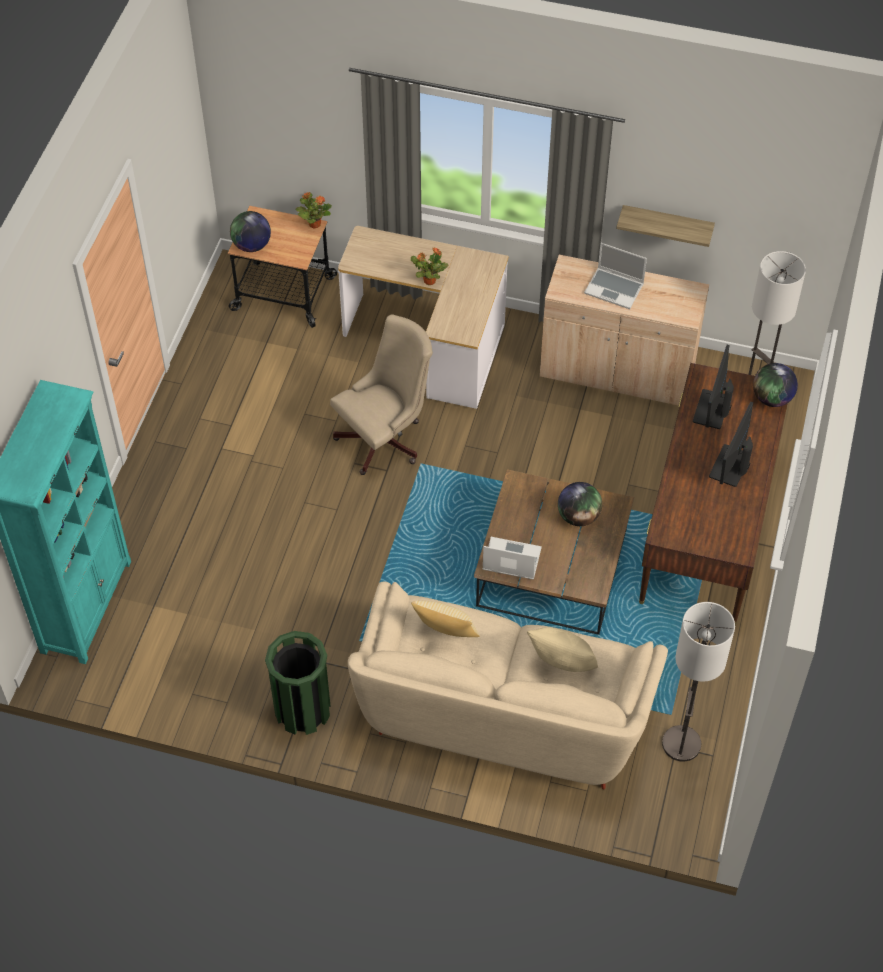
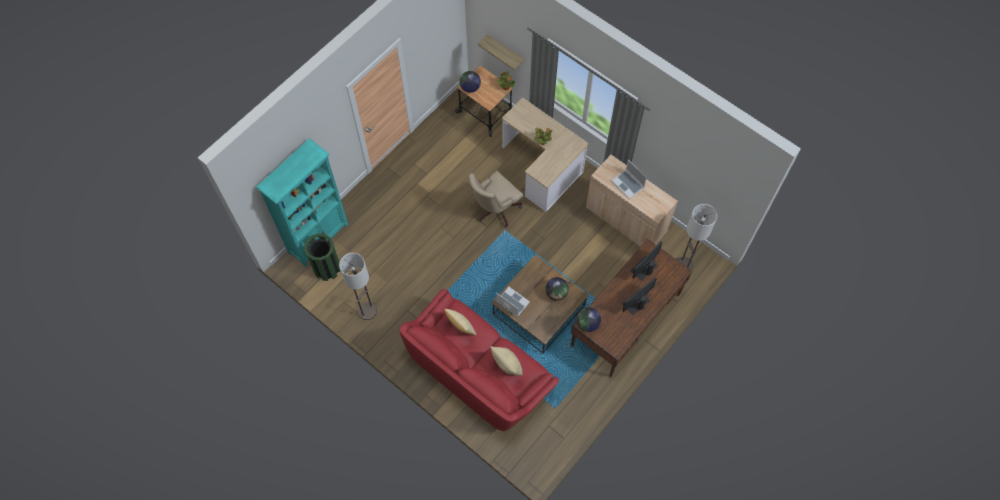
camera: 25 degrees right, 10 degrees up
(302, 710) = (388, 331): green trash can -> green trash can (327, 268)
(385, 438) = (495, 210): beige office chair -> beige office chair turned 150 degrees clockwise
(503, 708) = (479, 371): beige sofa -> red sofa
(667, 225) = (666, 163): shelf -> shelf (506, 51)
(681, 743) = (552, 425): floor lamp -> floor lamp (367, 311)
(772, 398) = (677, 275): globe -> globe (587, 324)

